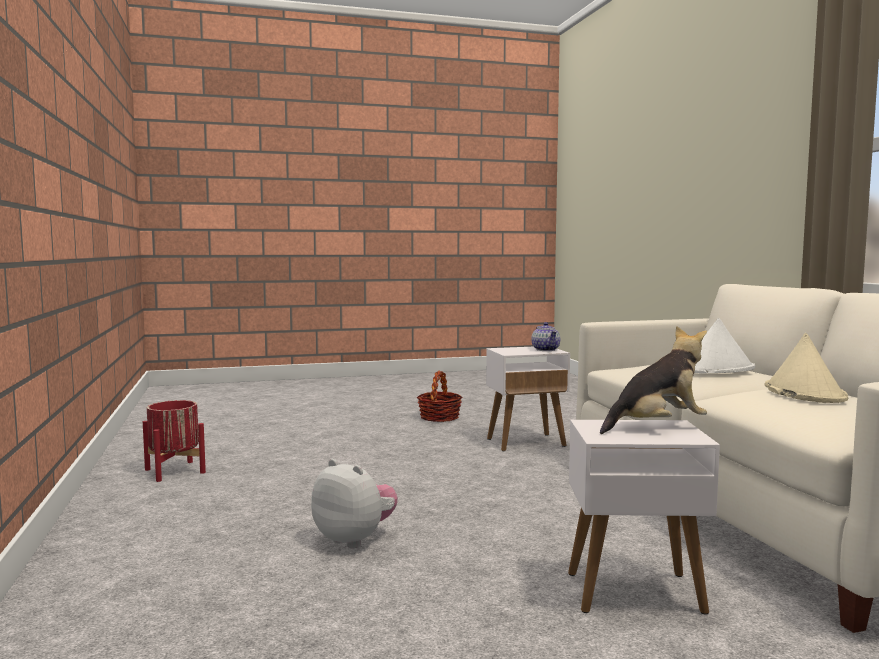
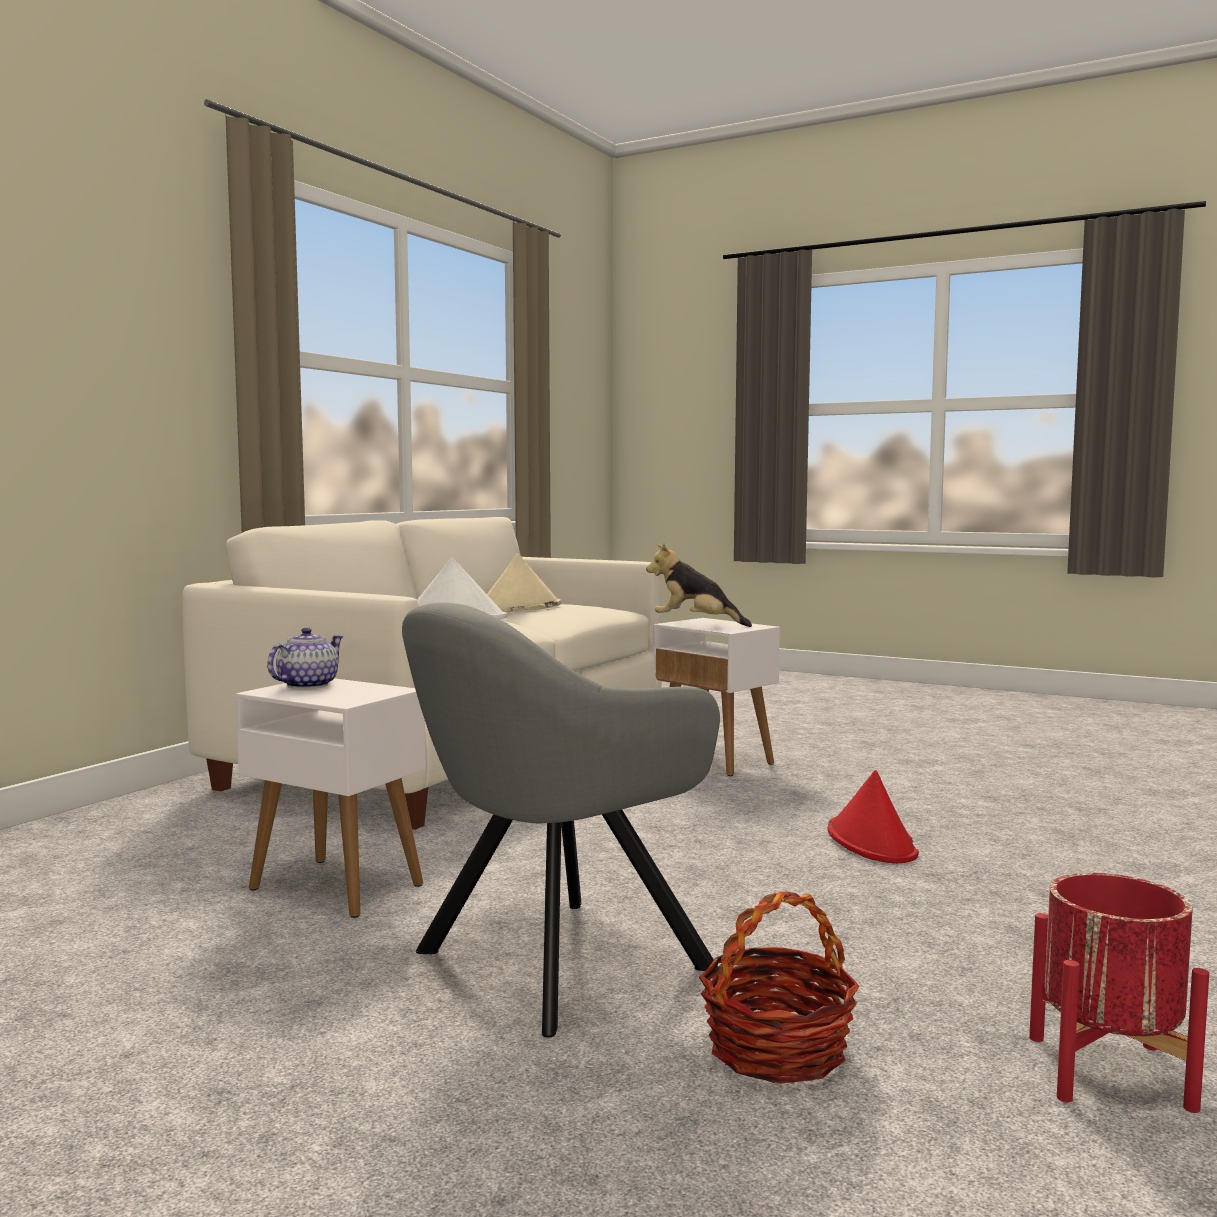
camera: 135 degrees left, 0 degrees up
(355, 539) = (872, 842): plush toy -> red hat
(393, 446) = (548, 964): none -> grey armchair
(439, 417) = (203, 1031): basket -> basket (777, 1050)

